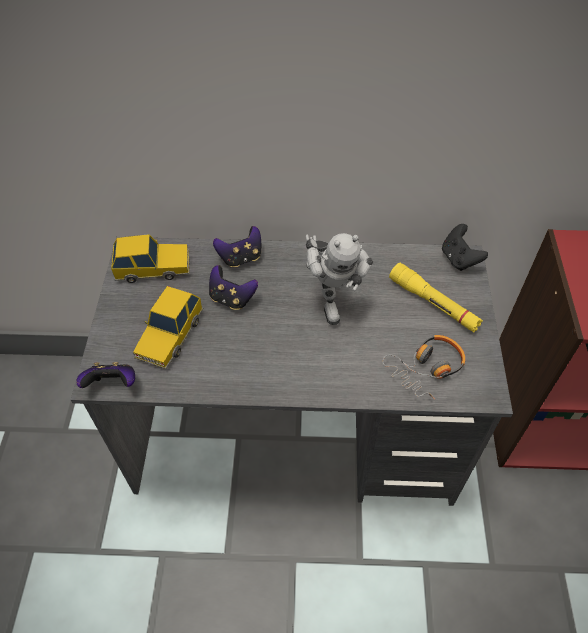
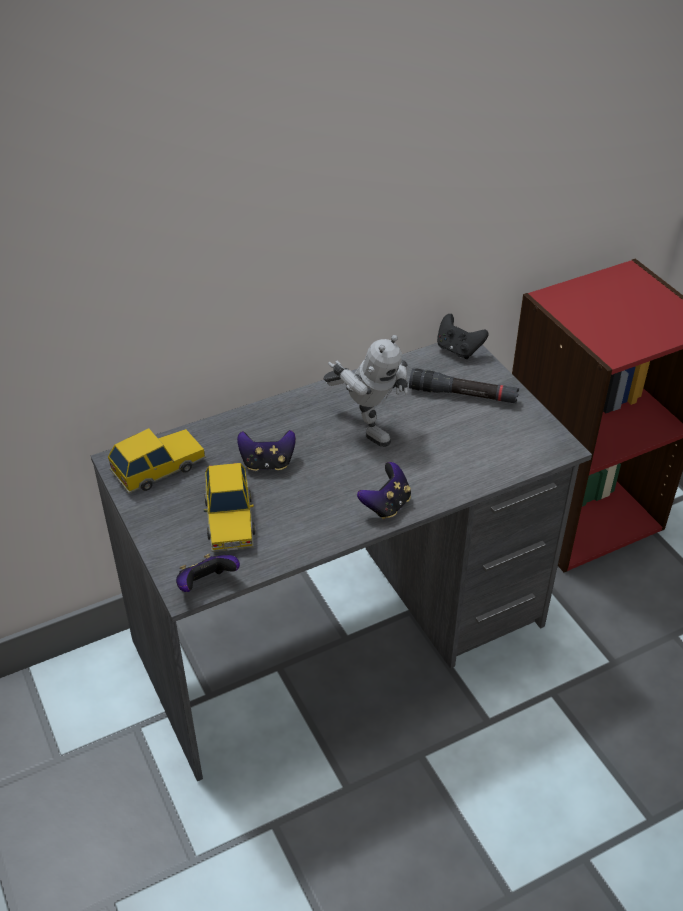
camera: 30 degrees left, 10 degrees down
(241, 258) = (247, 425): game controller -> game controller (386, 505)
(427, 369) = (496, 449): headphones -> none
(433, 303) = (463, 395): yellow flashlight -> black flashlight

